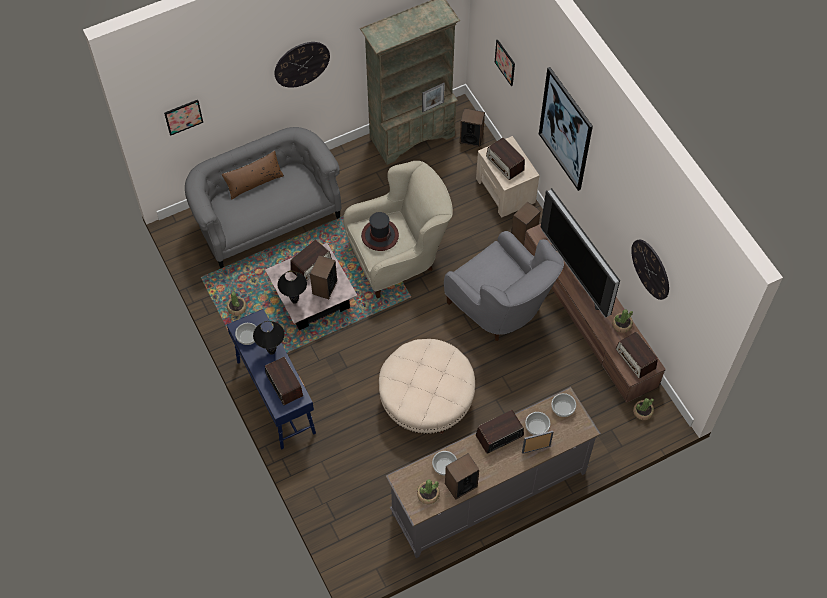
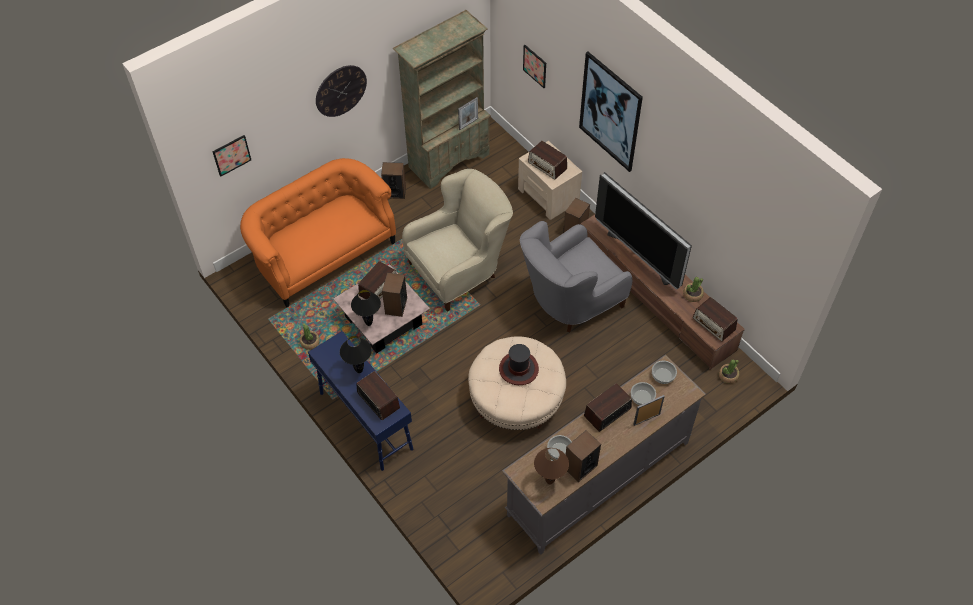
camera: 10 degrees left, 5 degrees down
(247, 336) = (331, 360): bowl -> none
(254, 182) = (307, 218): brown pillow -> none
(266, 216) = (322, 252): grey sofa -> orange sofa
(379, 235) = (441, 248): hat -> hat (518, 369)
(428, 494) = (549, 481): potted plant -> brown table lamp
(471, 138) = (505, 154): speaker -> speaker (395, 192)
(501, 308) = (569, 302): grey armchair -> grey armchair turned 105 degrees clockwise
(650, 269) = (721, 228): wall clock -> none

